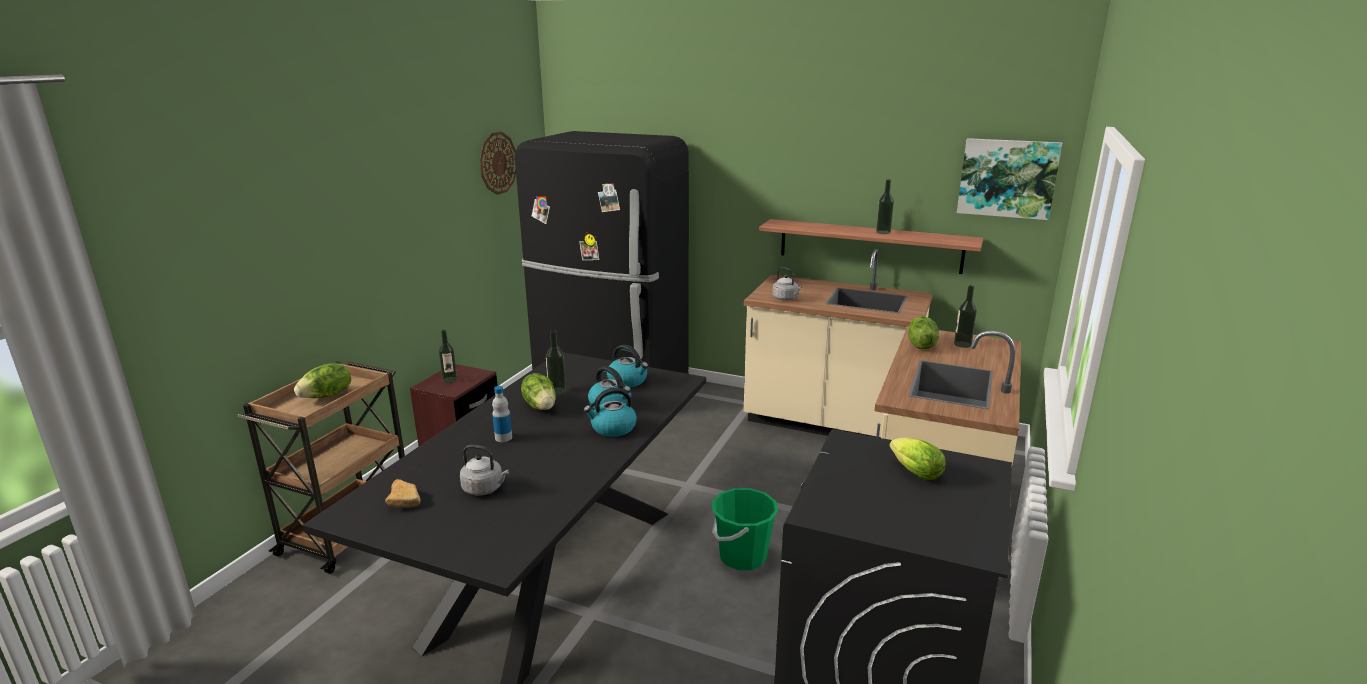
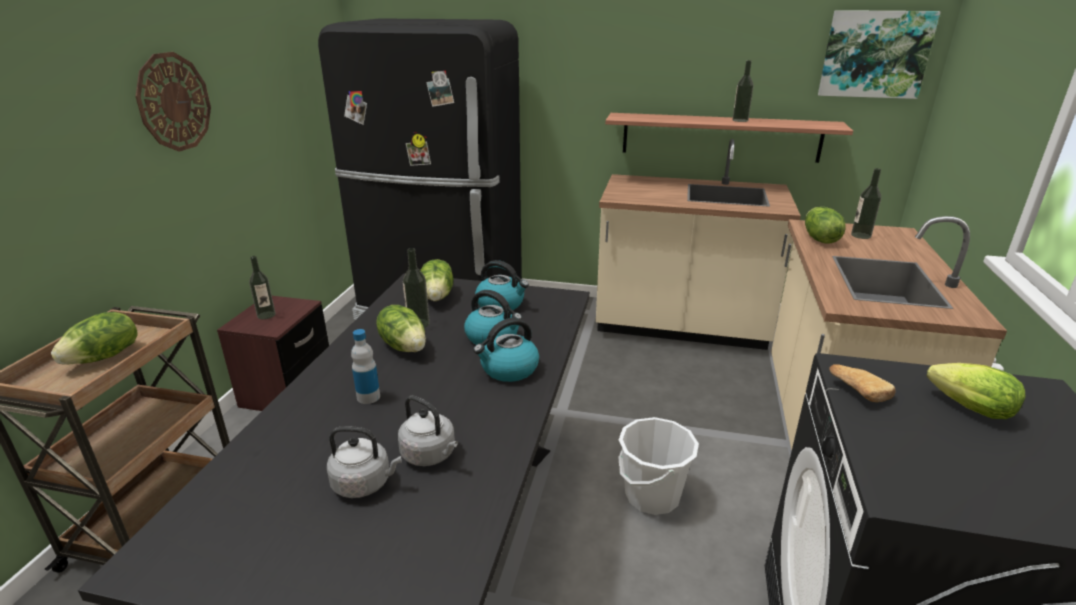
camera: 10 degrees left, 5 degrees up
(403, 499) = (243, 518): bread -> bread (856, 391)
(497, 163) = (296, 53): wall clock -> wall clock (174, 102)
(580, 371) = (438, 296): none -> lettuce
(742, 556) = (652, 495): green bucket -> white bucket
(786, 299) = (644, 198): grey kettle -> grey kettle (430, 455)

